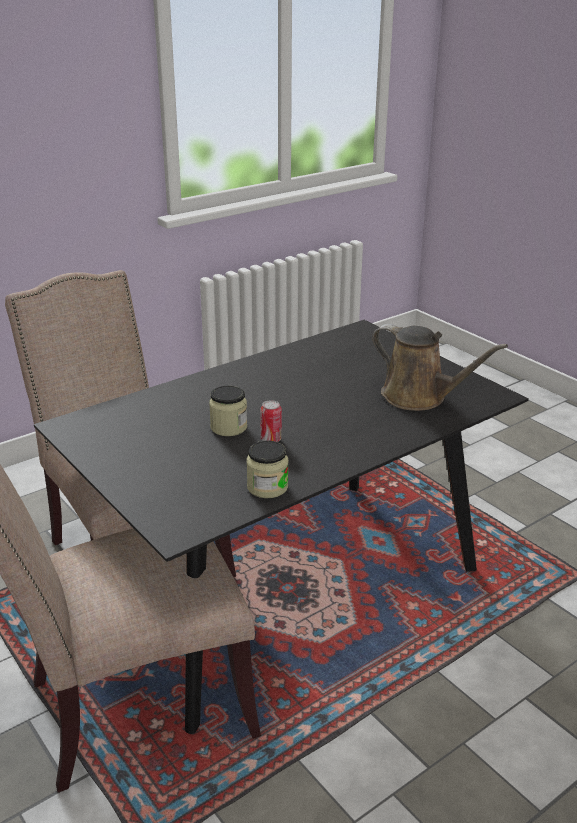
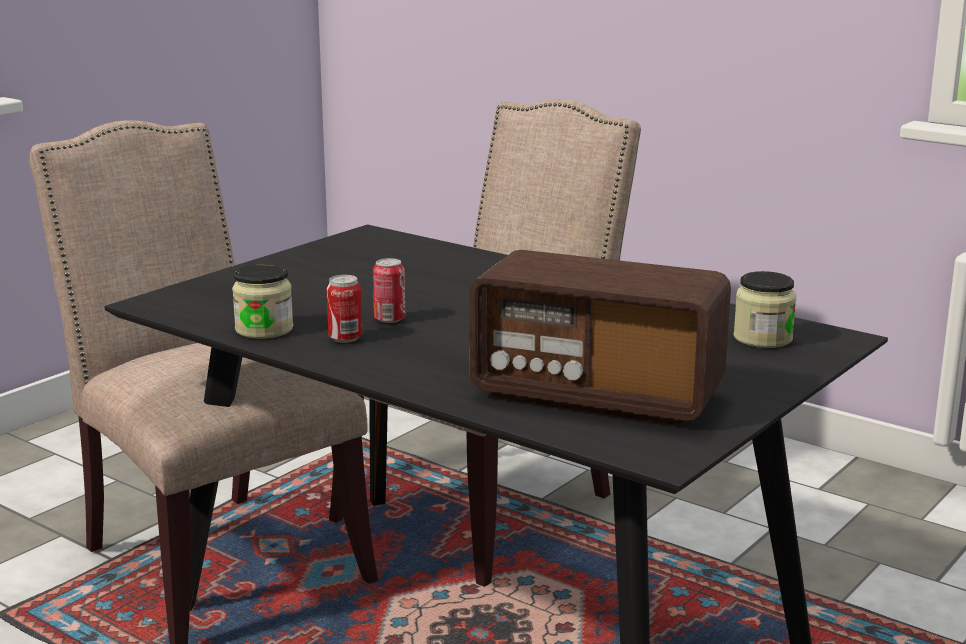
camera: 75 degrees right, 10 degrees down
(228, 427) = (410, 296): jar -> jar (762, 338)
(300, 458) = (345, 338): none -> can
(419, 397) = (597, 394): brown watering can -> radio

